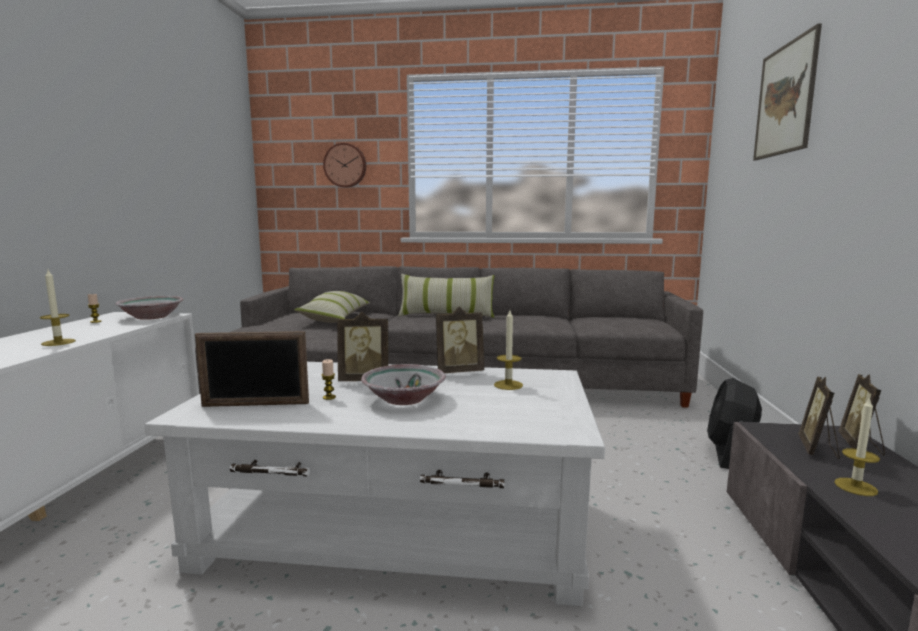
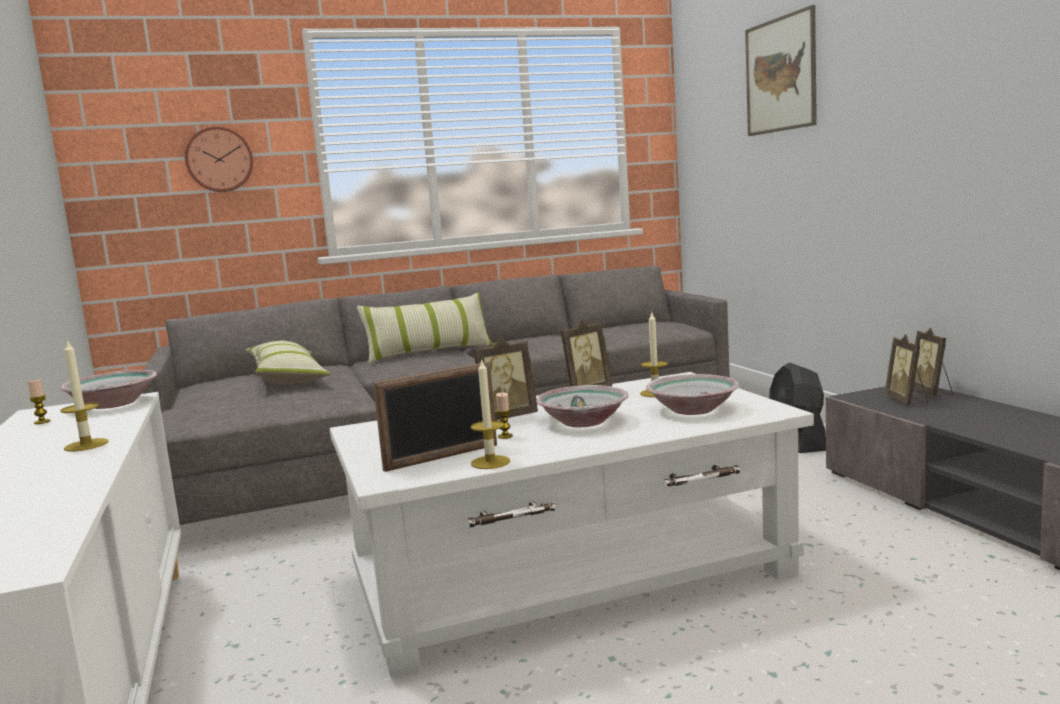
camera: 25 degrees left, 0 degrees up
(506, 410) = (694, 409): none -> bowl
(855, 487) = (956, 418): candle -> candle (490, 462)

